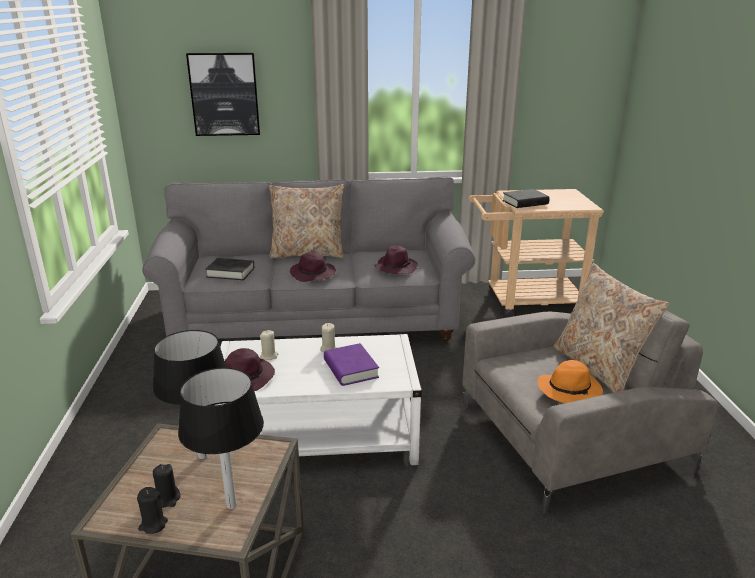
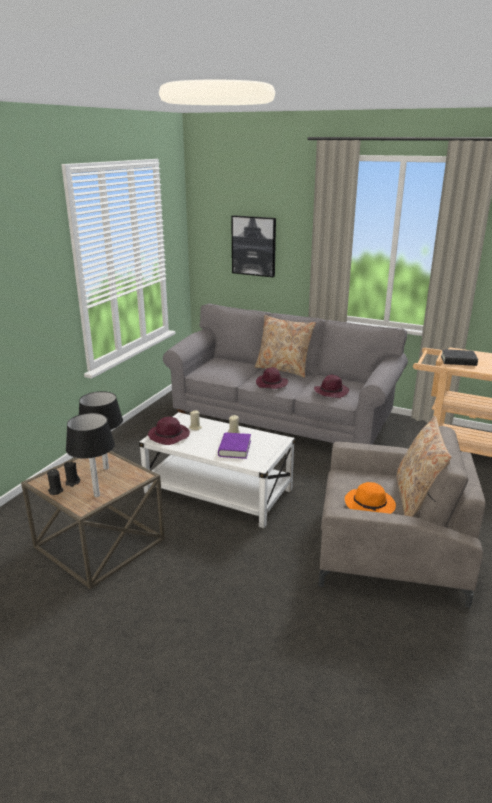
camera: 30 degrees right, 0 degrees up
(230, 272) = (219, 371): black book -> none

